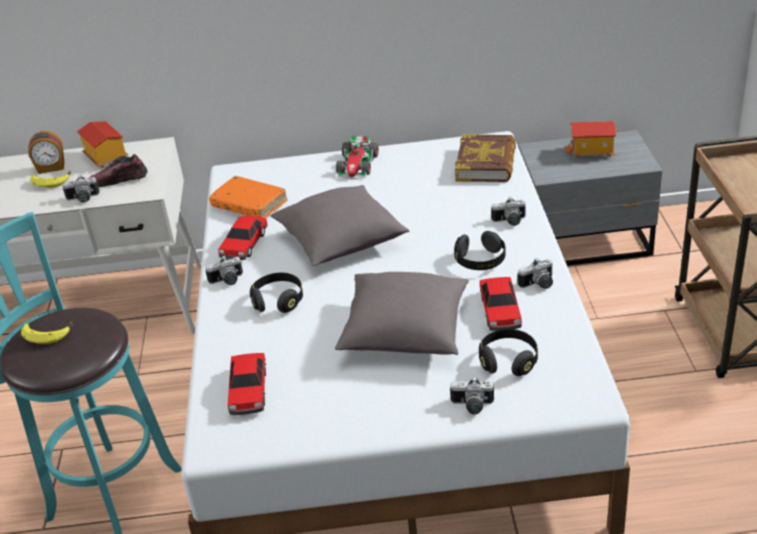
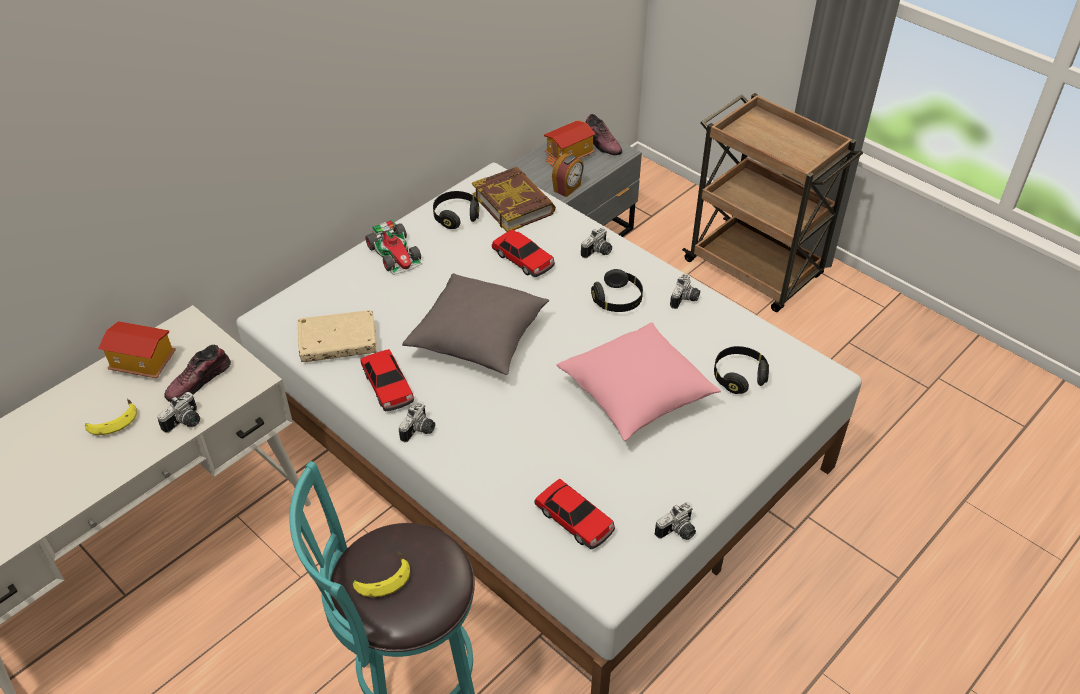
camera: 45 degrees left, 10 degrees up
(51, 168) = (88, 406): alarm clock -> alarm clock (567, 188)
(249, 205) = (338, 343): orange book -> beige book
(278, 301) = (493, 424): black headphones -> black headphones (456, 216)
(405, 333) = (636, 396): grey pillow -> pink pillow
(472, 406) = (757, 428): camera -> camera (678, 532)
(500, 311) = (684, 337): toy car -> toy car (523, 260)
(632, 152) = (601, 143): none -> shoe

